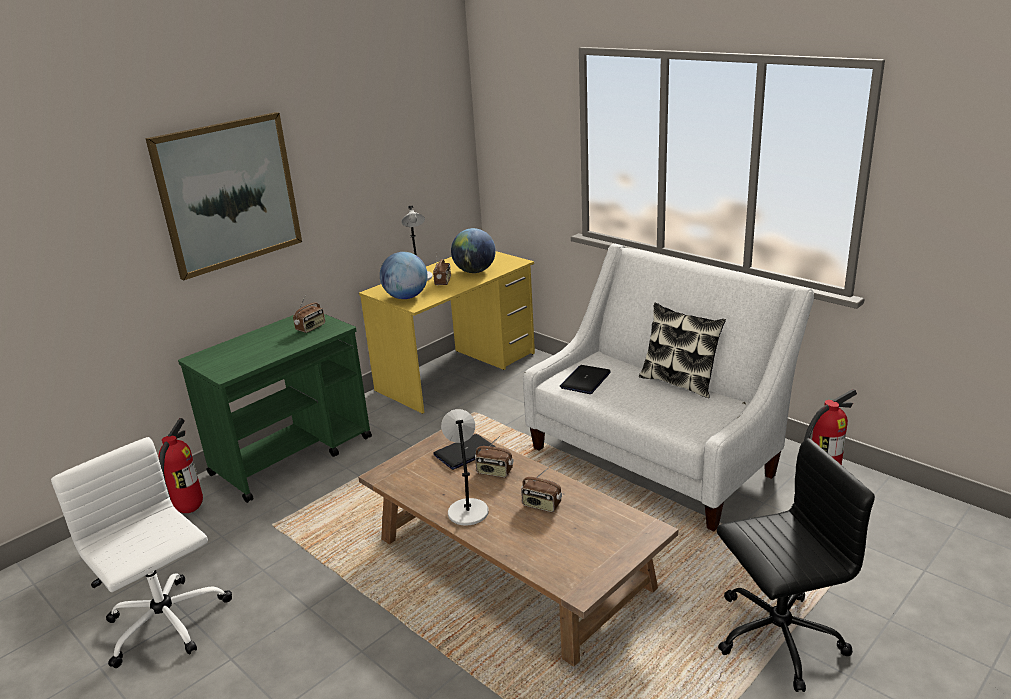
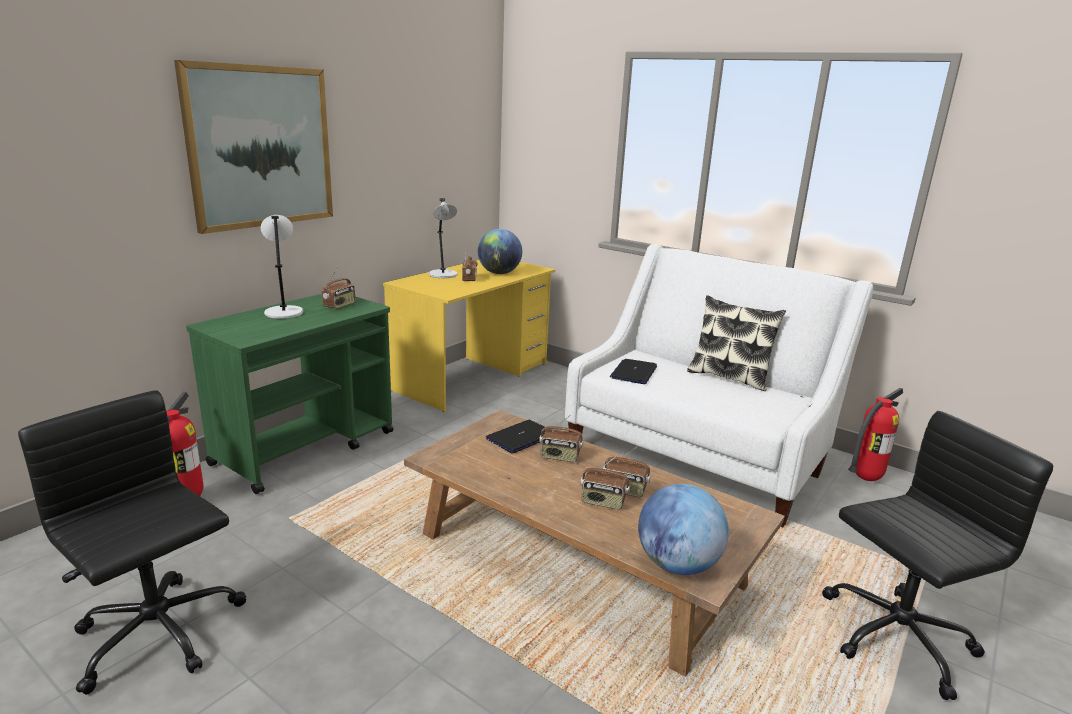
camera: 10 degrees left, 5 degrees down
(167, 624) = (159, 635): white office chair -> black office chair
(406, 297) = (435, 288): globe -> globe (677, 564)
(467, 511) = (542, 495): grey table lamp -> grey table lamp (283, 312)
(518, 517) = (603, 502): none -> radio

